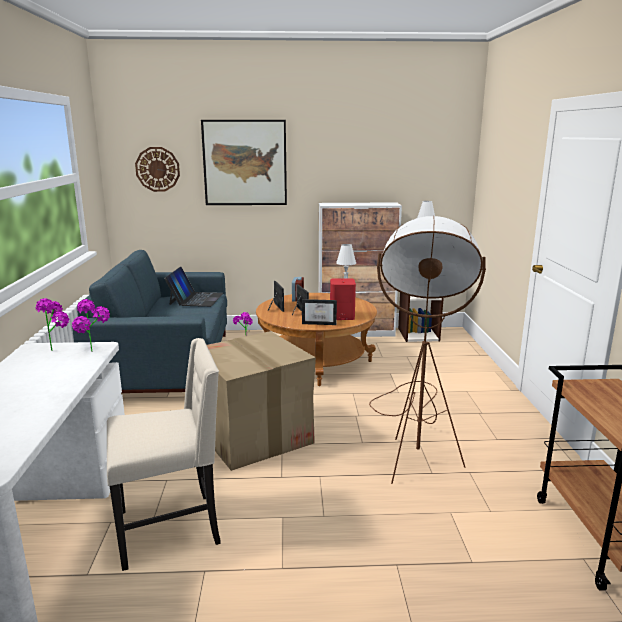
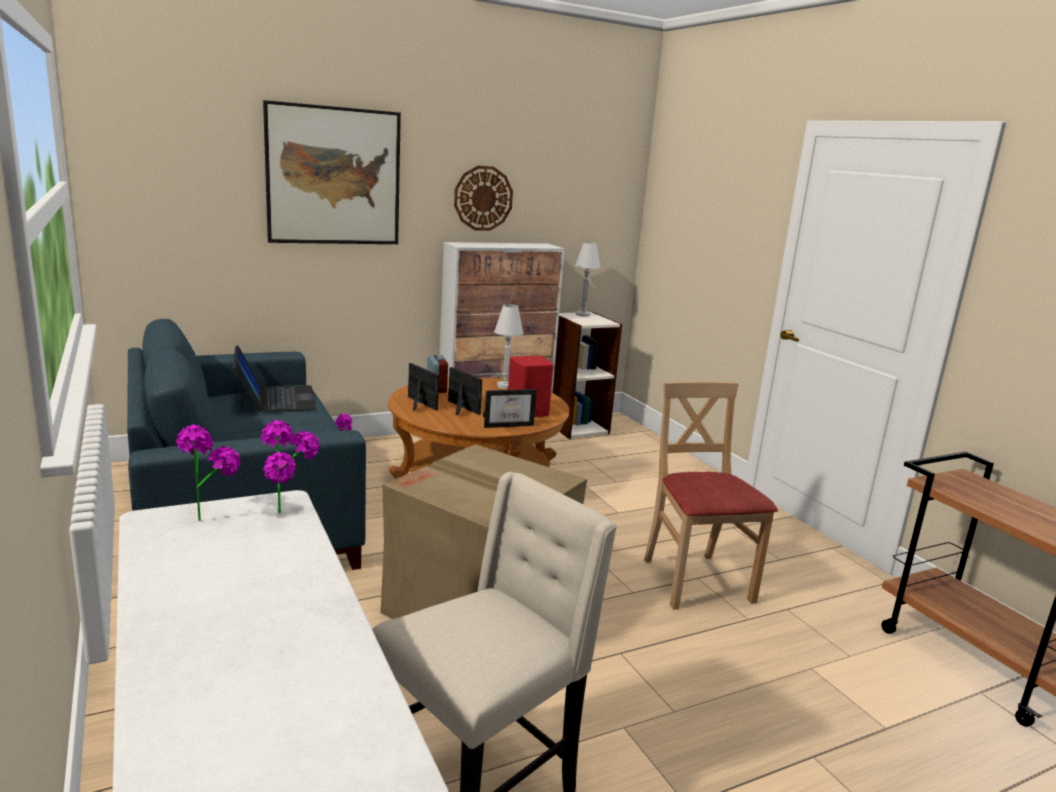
camera: 25 degrees left, 0 degrees up
(157, 169) = (182, 179): wall clock -> wall clock (483, 198)
(414, 443) = (695, 581): brown floor lamp -> beige chair

